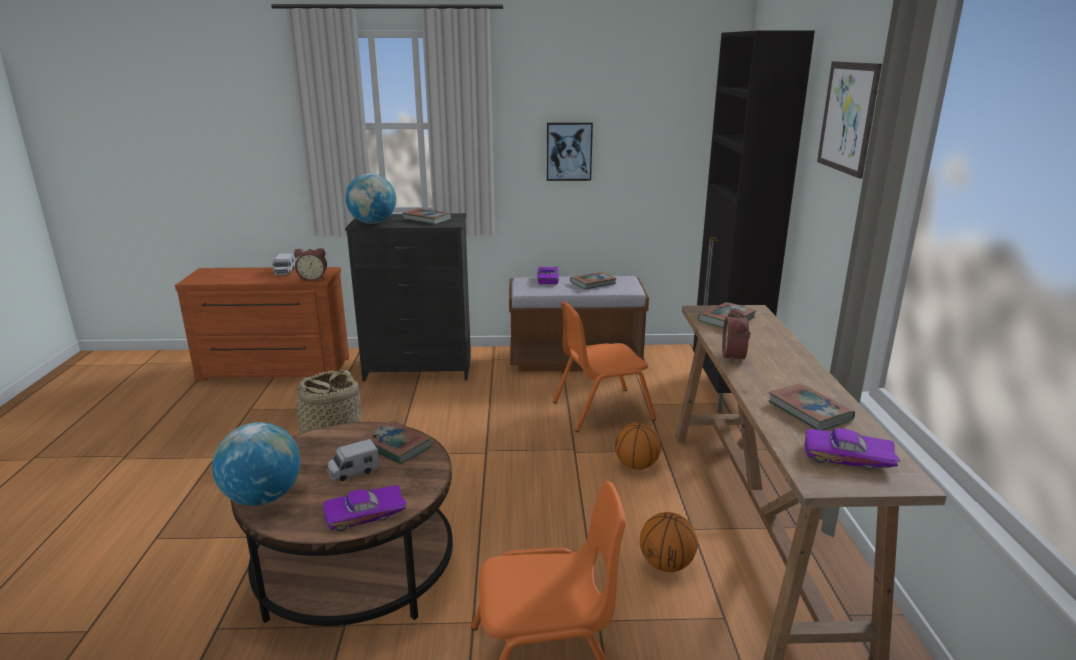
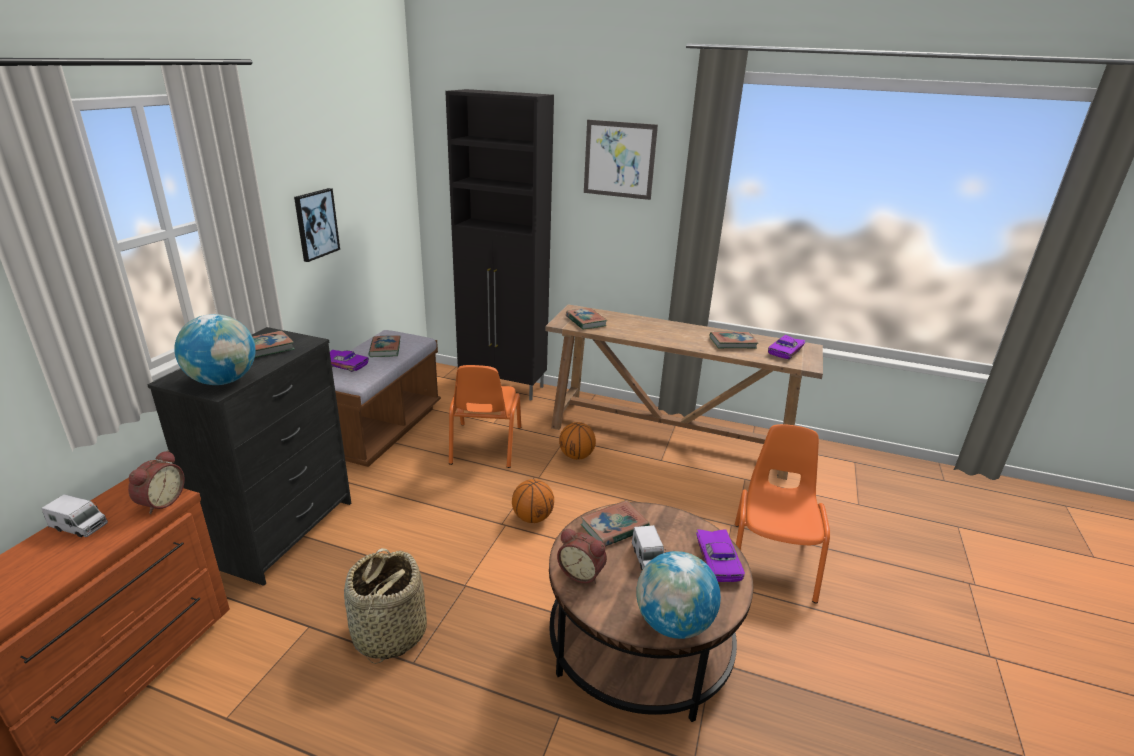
camera: 70 degrees left, 5 degrees up
(666, 564) = (692, 482): basketball -> basketball (532, 518)
(736, 357) = (649, 337): alarm clock -> alarm clock (582, 572)

